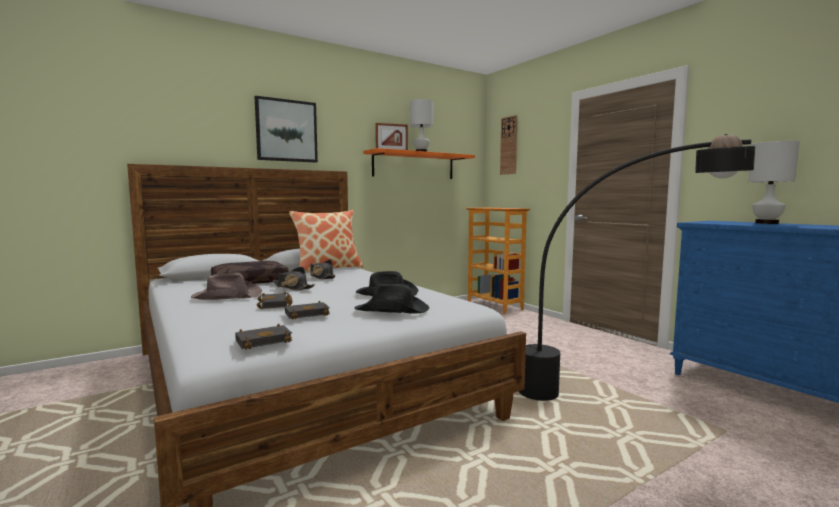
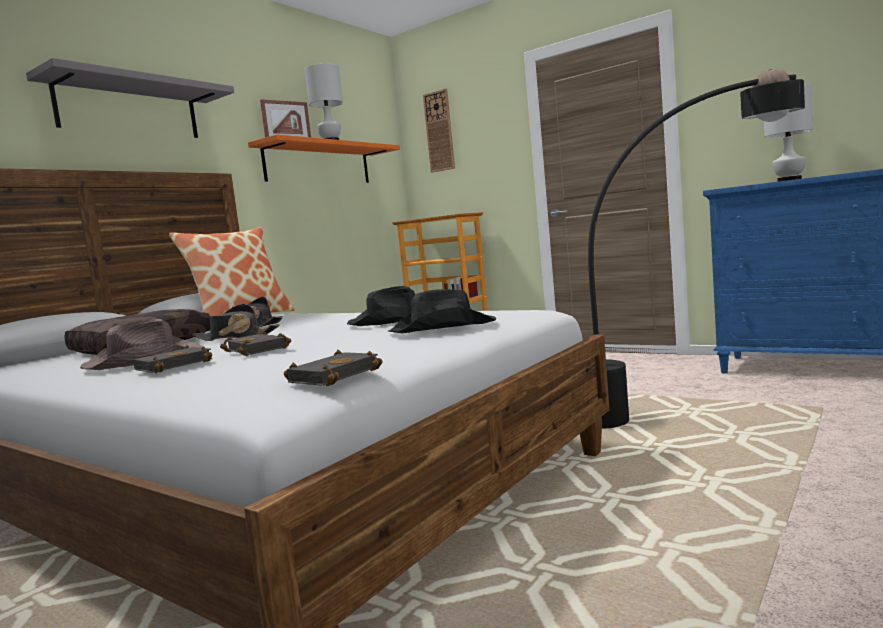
camera: 20 degrees left, 0 degrees up
(286, 131) = (129, 109): picture -> grey shelf
(308, 313) = (334, 347): black book -> black book (174, 365)

